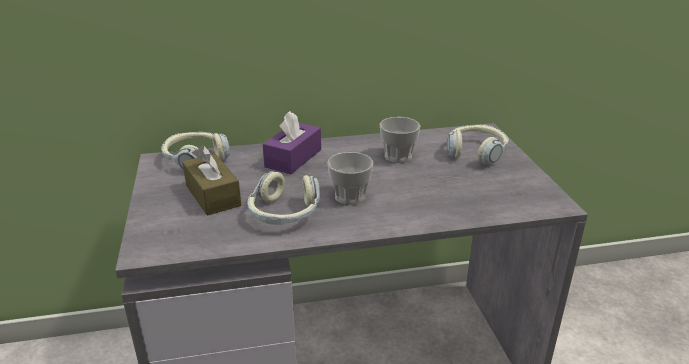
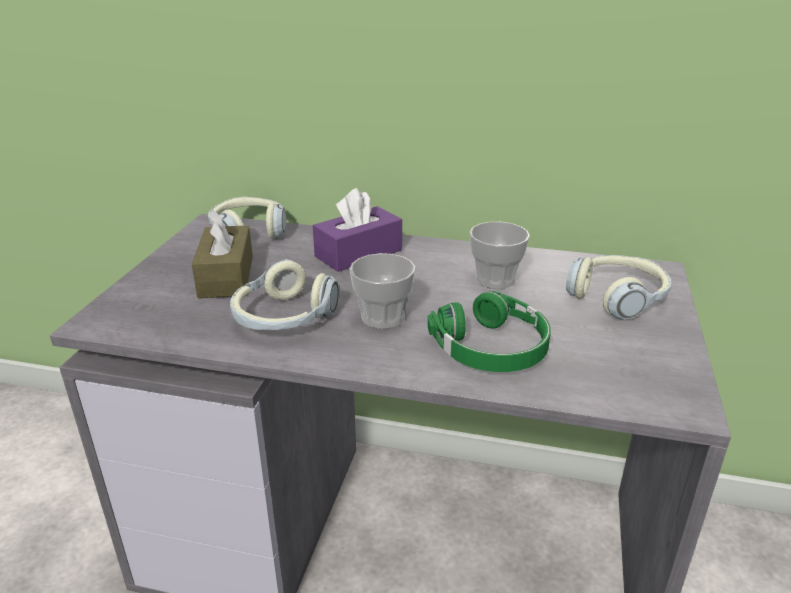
camera: 25 degrees right, 0 degrees up
(432, 199) = (492, 348): none -> green headphones

